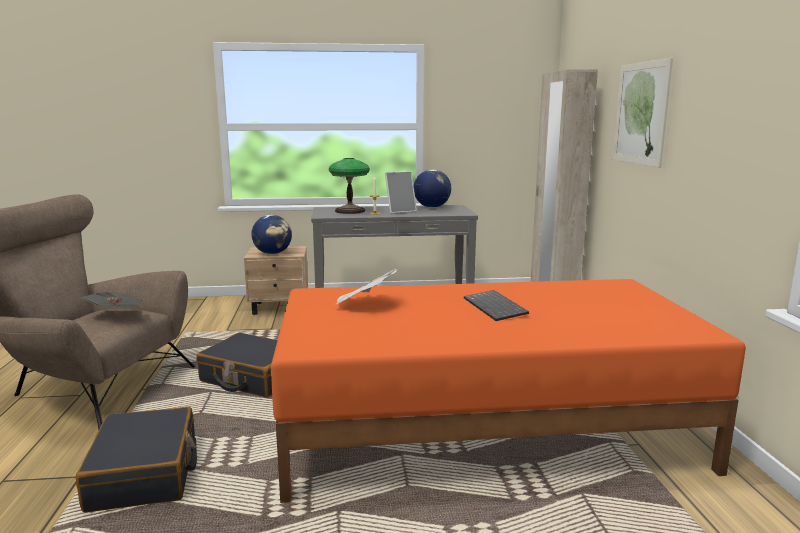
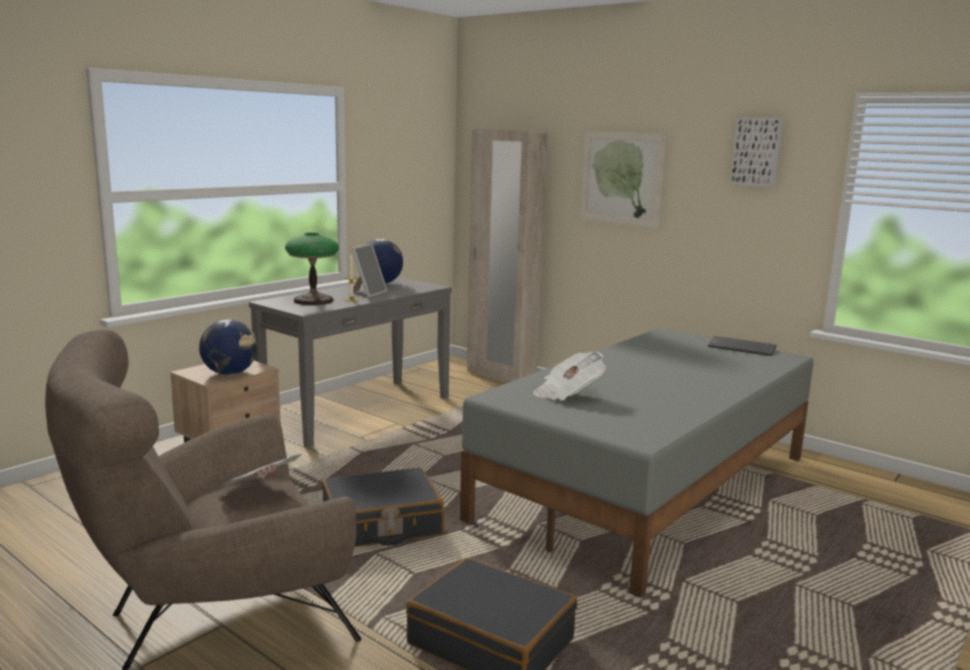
camera: 45 degrees left, 0 degrees up
(486, 431) = (649, 487): orange bed -> grey bed
(496, 307) = (654, 370): keyboard -> keyboard (742, 347)
(743, 66) = (757, 152): none -> picture

